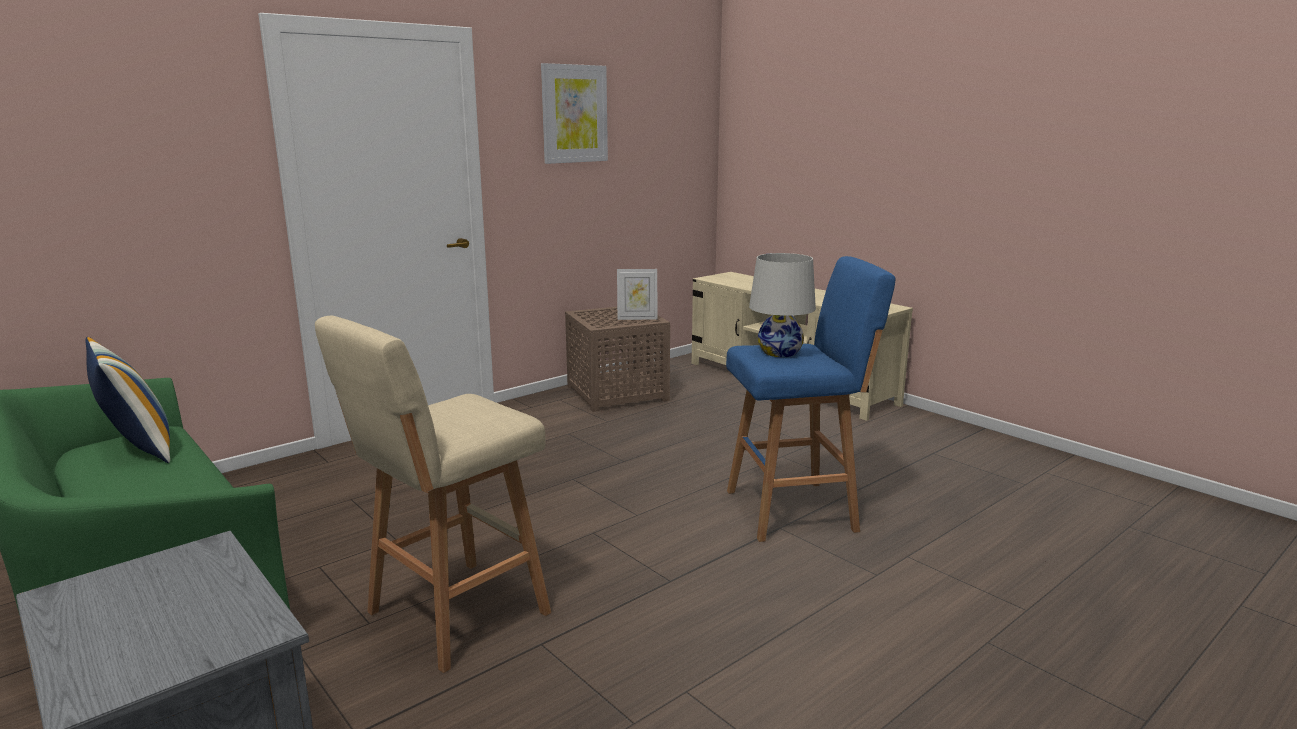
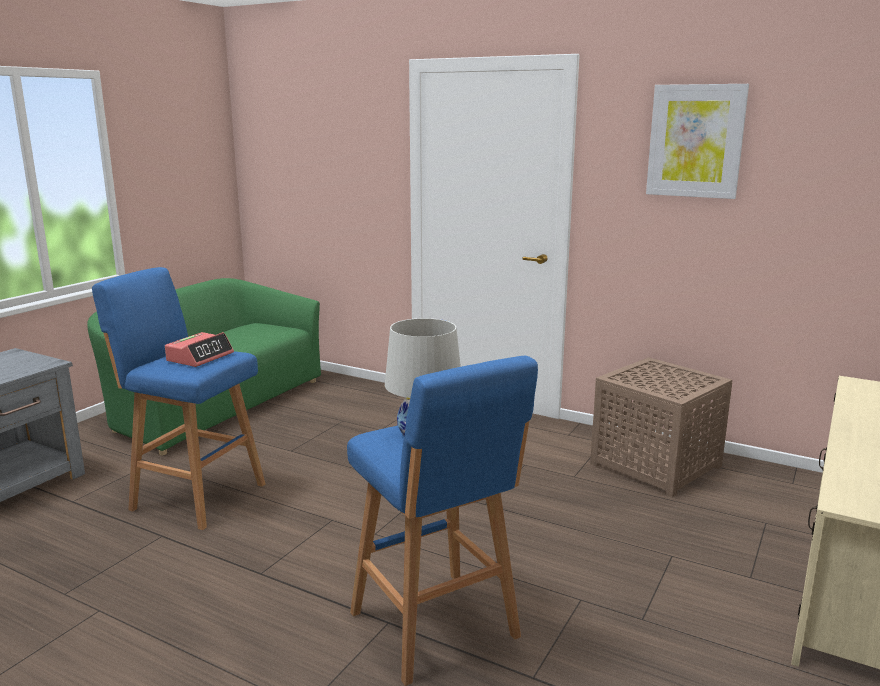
camera: 70 degrees right, 0 degrees up
(138, 449) = (259, 332): pillow -> none
(453, 615) = (195, 496): beige stool -> blue stool
(462, 411) = (200, 357): none -> alarm clock
(637, 318) = (670, 388): picture frame -> none

